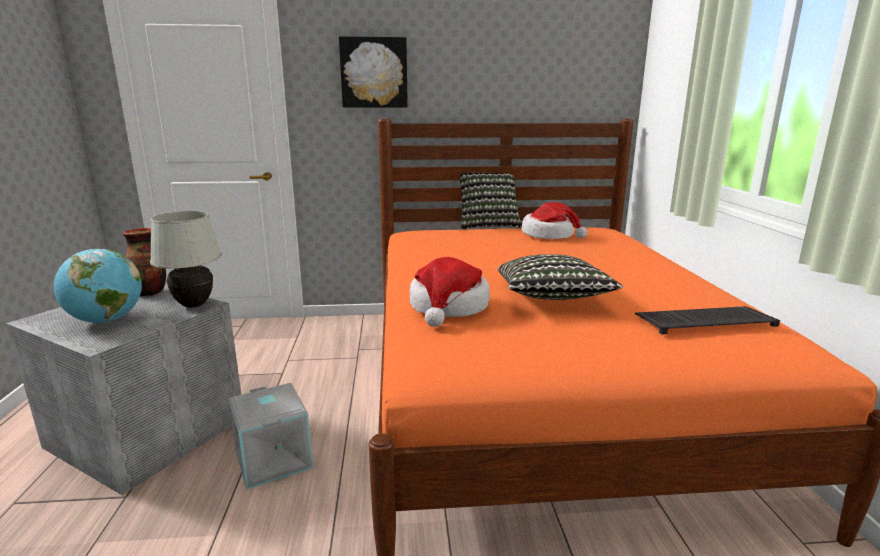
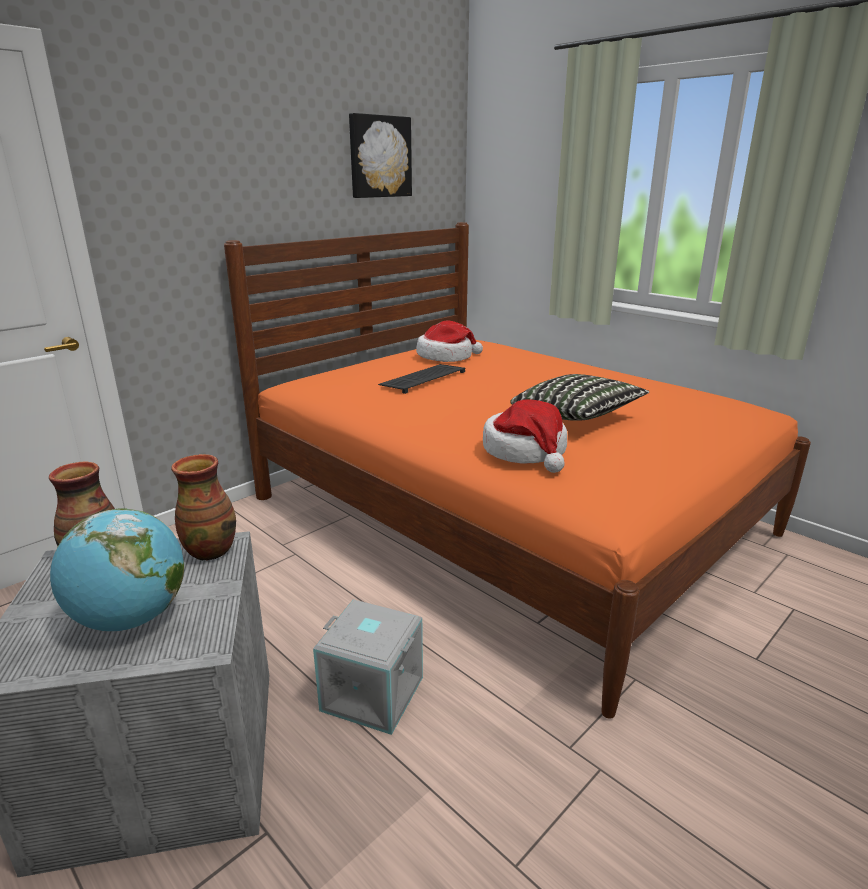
camera: 40 degrees left, 5 degrees up
(194, 305) = (211, 550): white table lamp -> vase
(374, 73) = (206, 178): picture -> picture (379, 157)
(488, 225) = (359, 358): pillow -> none
(705, 321) = (689, 405): keyboard -> keyboard (423, 379)

